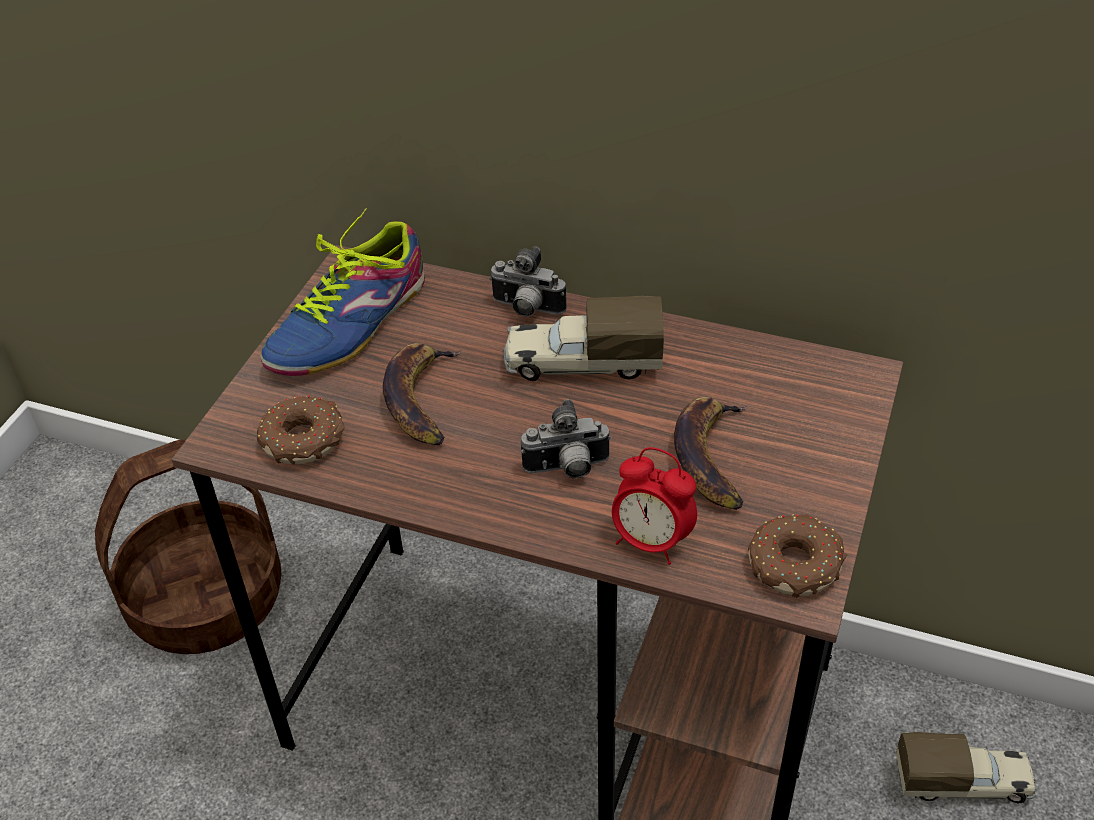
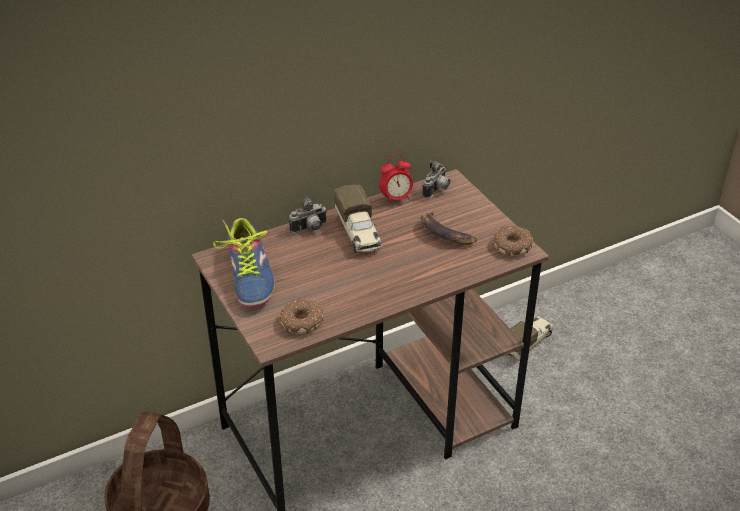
camera: 50 degrees left, 5 degrees down
(421, 399) = (322, 281): banana -> none
(567, 469) = (407, 267): camera -> camera (437, 190)
(582, 363) = (358, 233): toy truck -> toy truck turned 60 degrees counterclockwise
(651, 542) = (464, 268): alarm clock -> alarm clock (396, 199)

